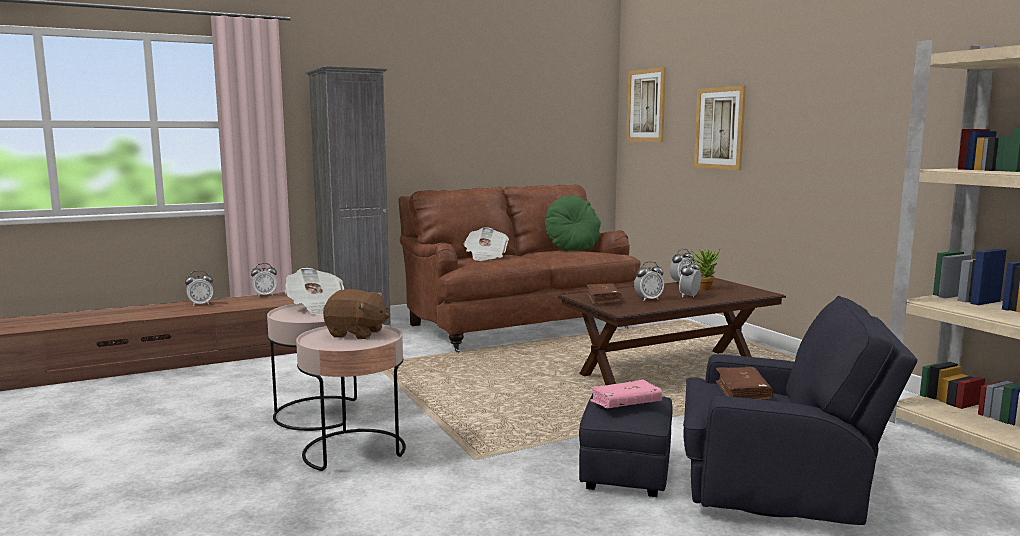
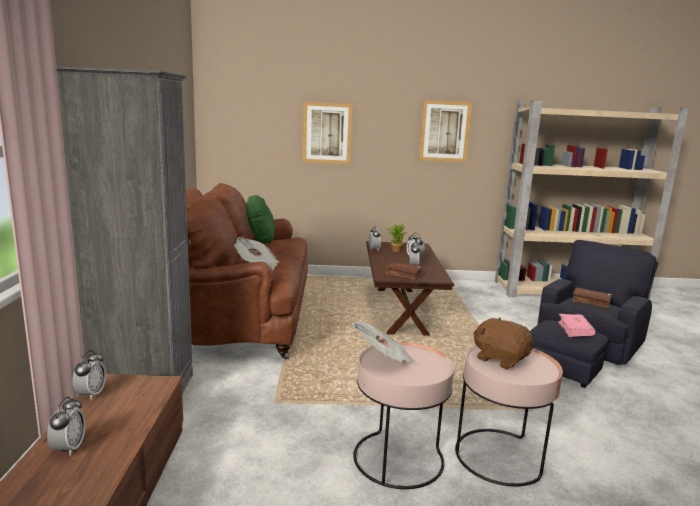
camera: 65 degrees left, 5 degrees up
(356, 334) = (500, 359): brown plush toy -> brown plush toy turned 90 degrees counterclockwise
(646, 105) = (237, 109): picture -> picture (444, 131)

